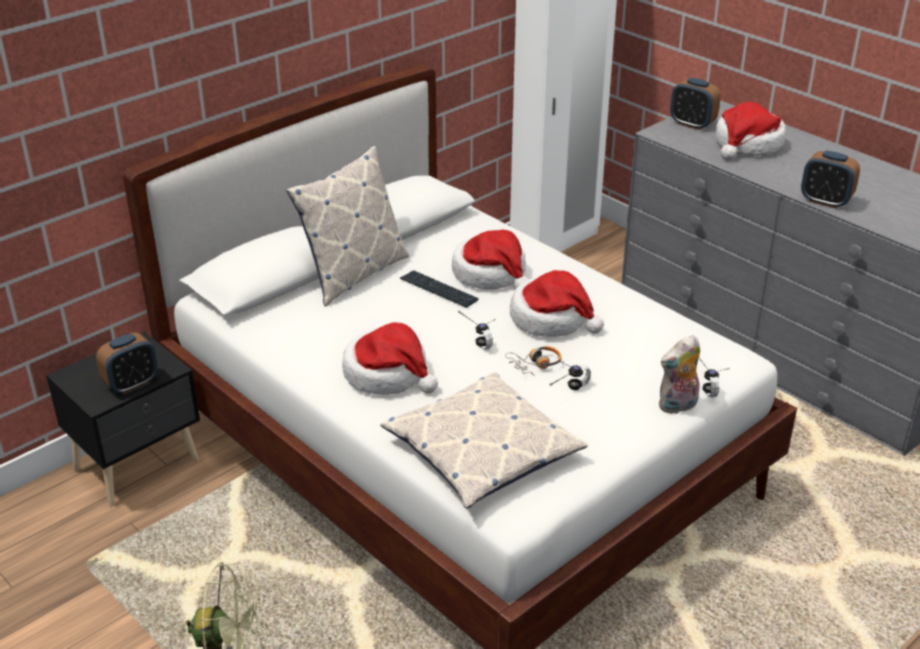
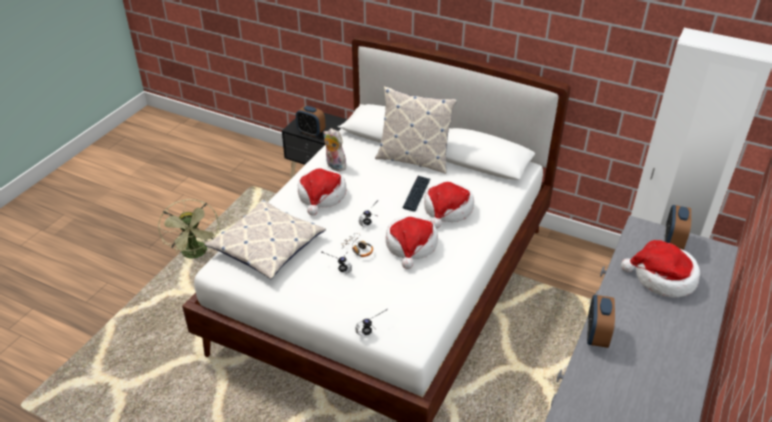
camera: 70 degrees right, 5 degrees up
(678, 406) = (343, 319): plush toy -> plush toy (334, 166)

